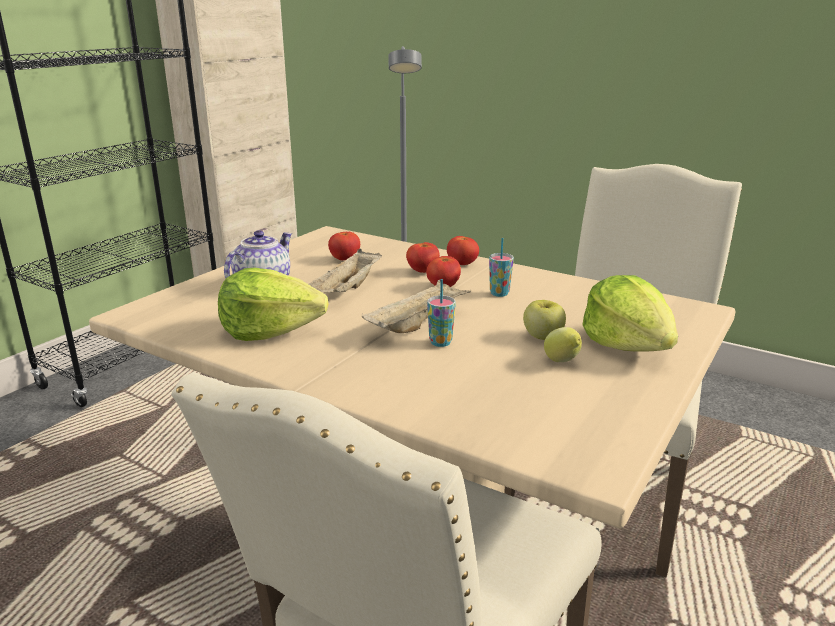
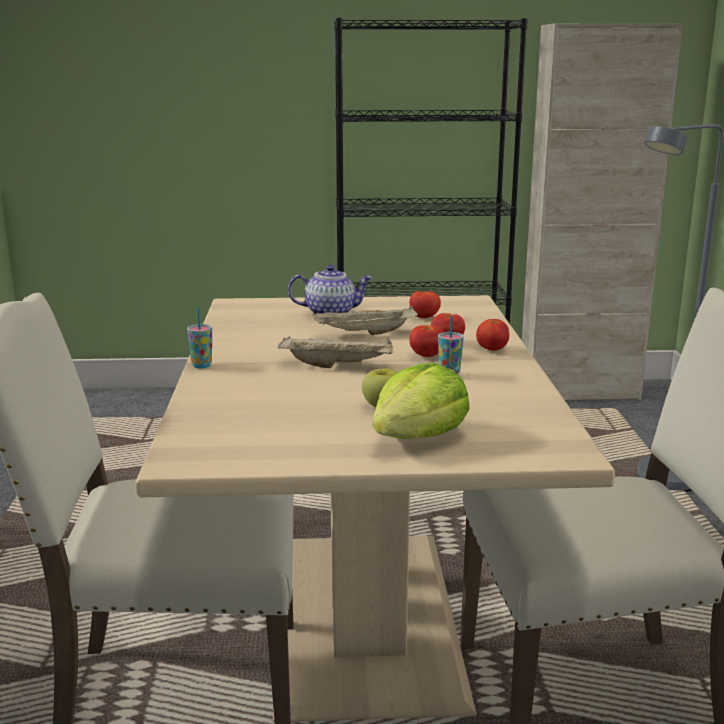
camera: 55 degrees right, 5 degrees down
(270, 330) = (260, 335): lettuce -> none
(440, 342) = (315, 379): cup -> cup (201, 365)
(562, 362) = (342, 421): lemon -> none

